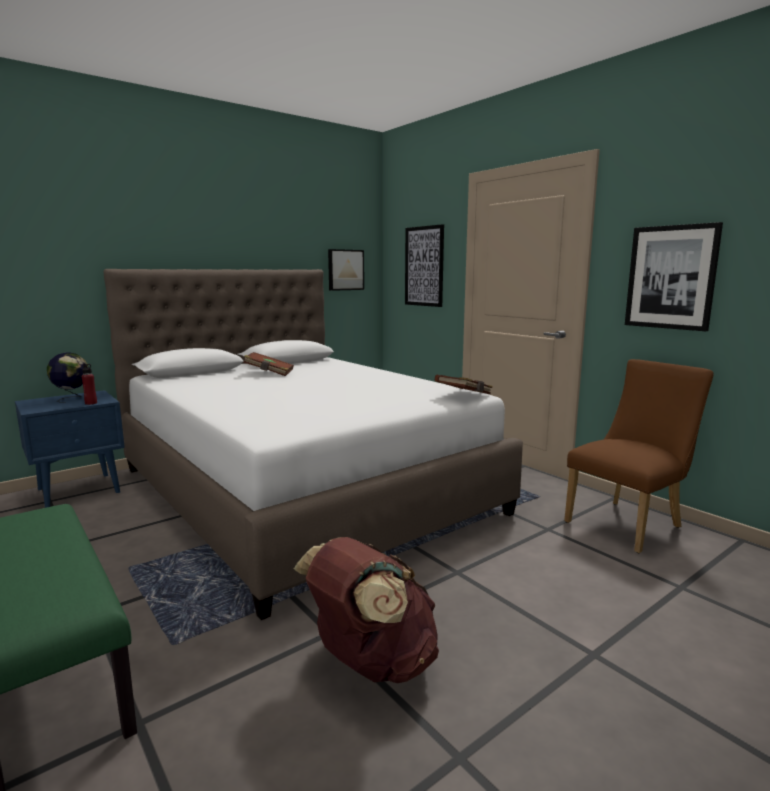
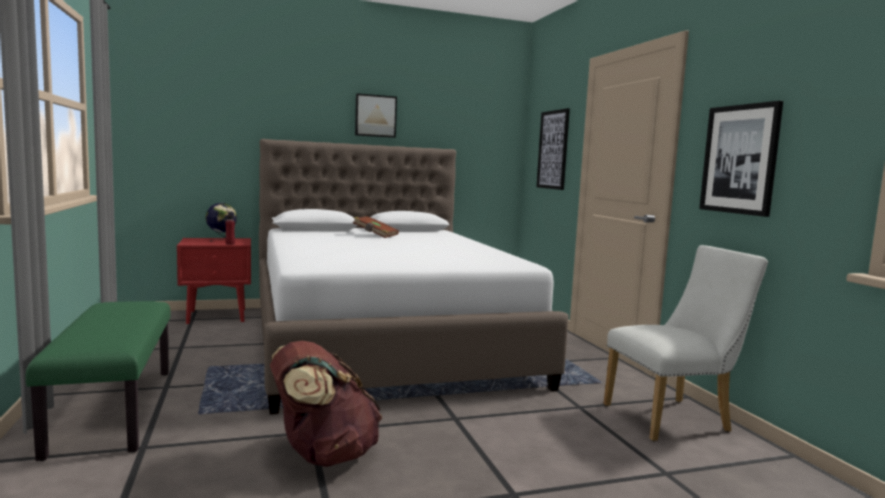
camera: 20 degrees right, 5 degrees down
(80, 490) = (218, 316): blue nightstand -> red nightstand
(345, 270) = (482, 151): picture -> picture (375, 116)
(464, 396) = (512, 264): brown book -> none
(628, 523) = (674, 418): brown chair -> white chair

